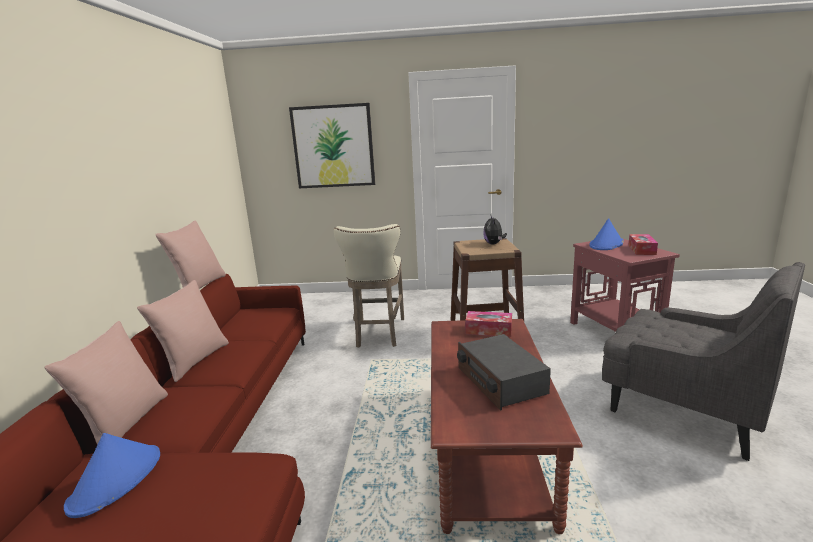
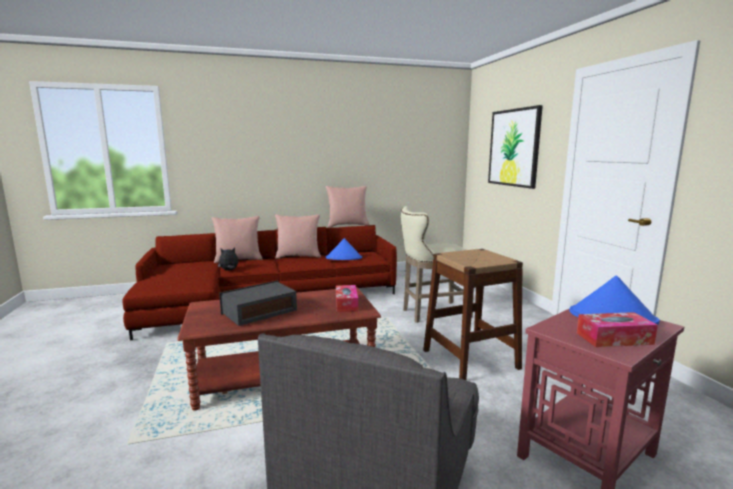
camera: 70 degrees right, 5 degrees down
(117, 480) = (194, 266): blue hat -> blue hat (344, 258)
(494, 244) = (491, 260): plush toy -> plush toy (229, 270)

